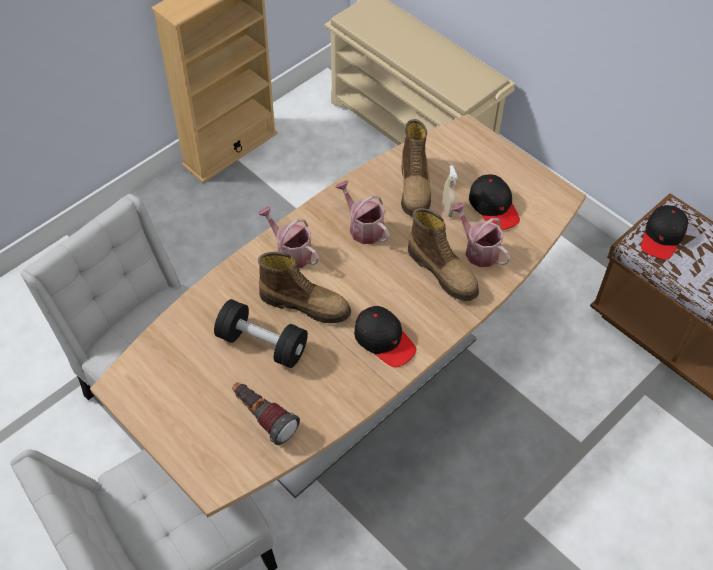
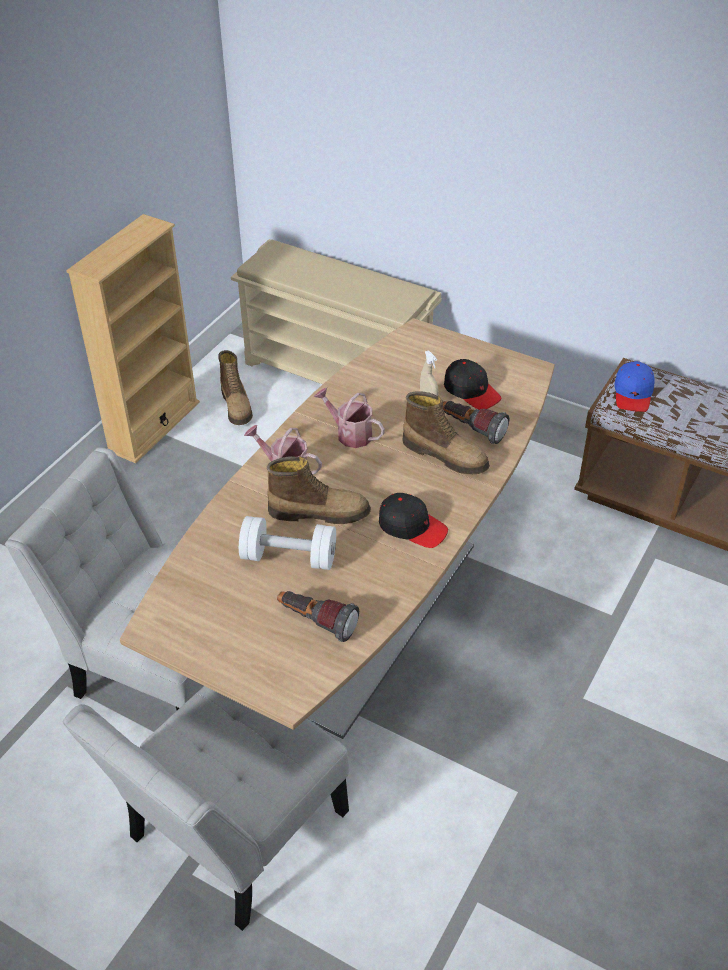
camera: 15 degrees left, 10 degrees down
(262, 344) = (289, 557): black dumbbell -> white dumbbell
(415, 187) = (388, 389): boot -> boot (237, 406)
(478, 250) = (471, 430): watering can -> flashlight
(662, 237) = (633, 393): black cap -> blue cap

